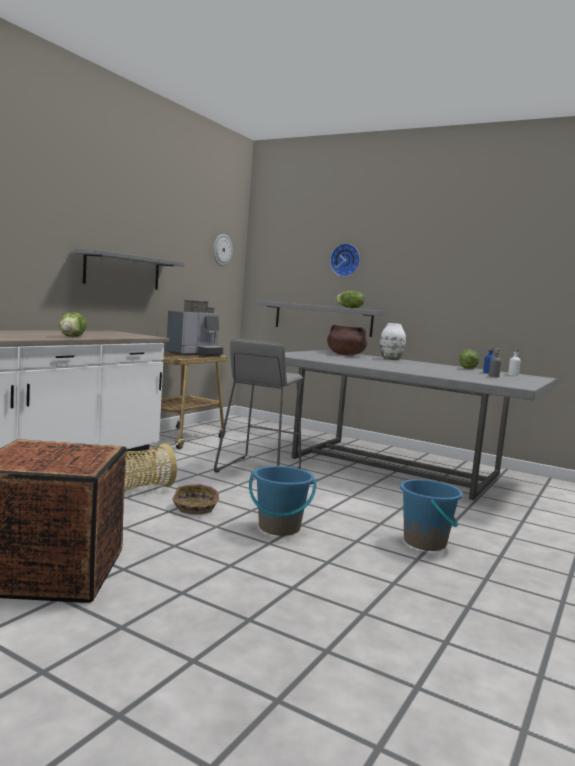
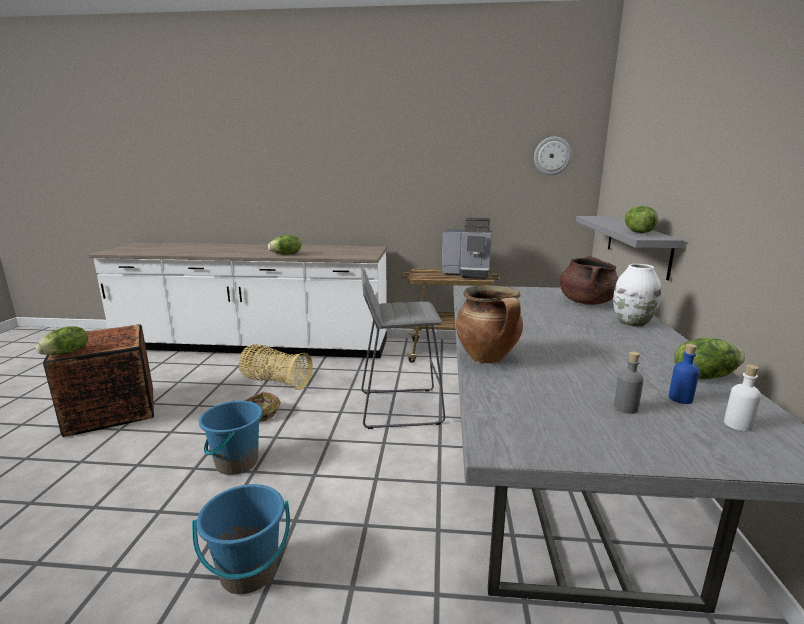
camera: 65 degrees right, 10 degrees up
(82, 467) = (67, 353): none -> lettuce
(123, 271) = (401, 193): grey shelf -> none
(346, 260) = (663, 156): wall clock -> none
(422, 373) = (488, 358): none -> cooking pot

